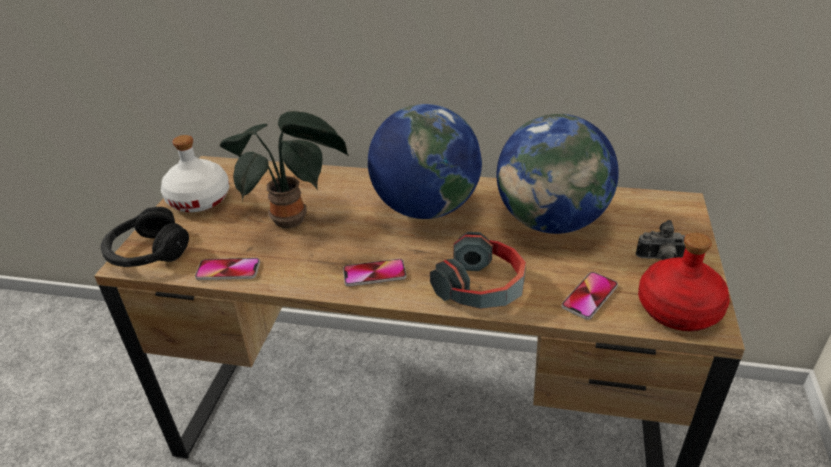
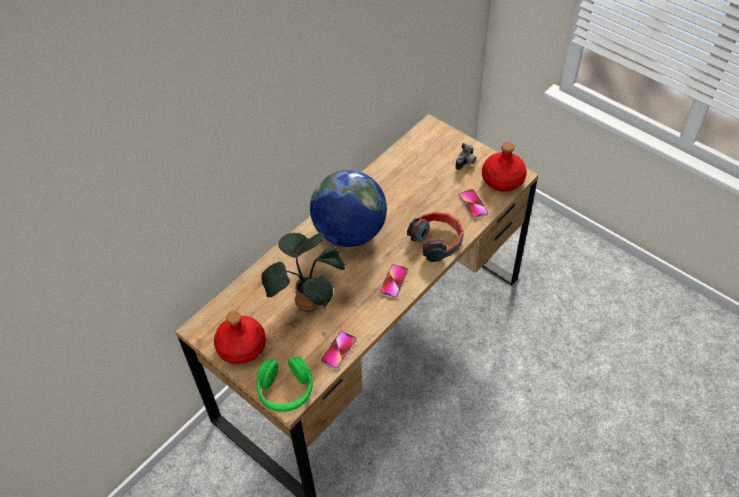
camera: 60 degrees left, 15 degrees up
(147, 252) = (285, 390): black headphones -> green headphones
(199, 199) = (241, 346): white bottle -> red bottle
(551, 222) = (406, 186): globe -> none

